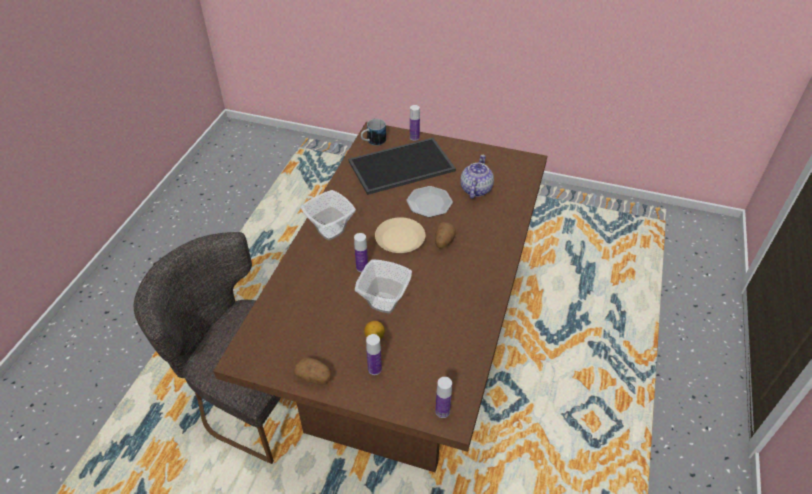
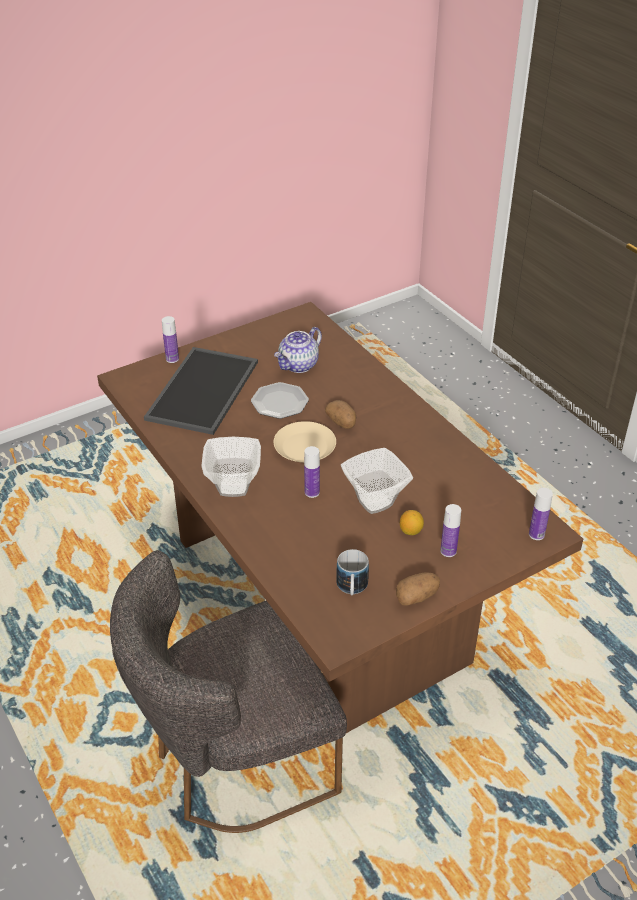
camera: 50 degrees left, 5 degrees down
(373, 141) = (138, 388): mug -> mug (352, 588)
(475, 189) = (298, 365): teapot -> teapot turned 105 degrees counterclockwise

